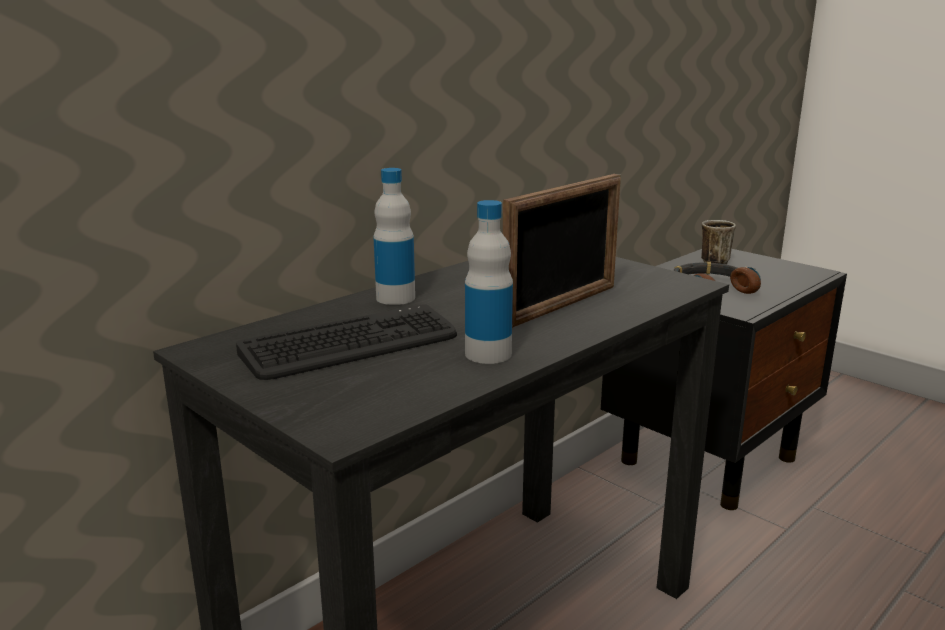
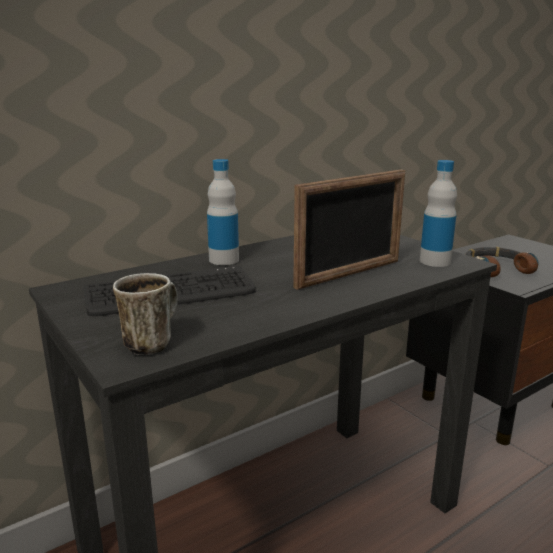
camera: 10 degrees right, 0 degrees up
(488, 354) = (272, 308): bottle -> bottle (435, 261)
(713, 261) = (505, 247): mug -> mug (152, 342)

